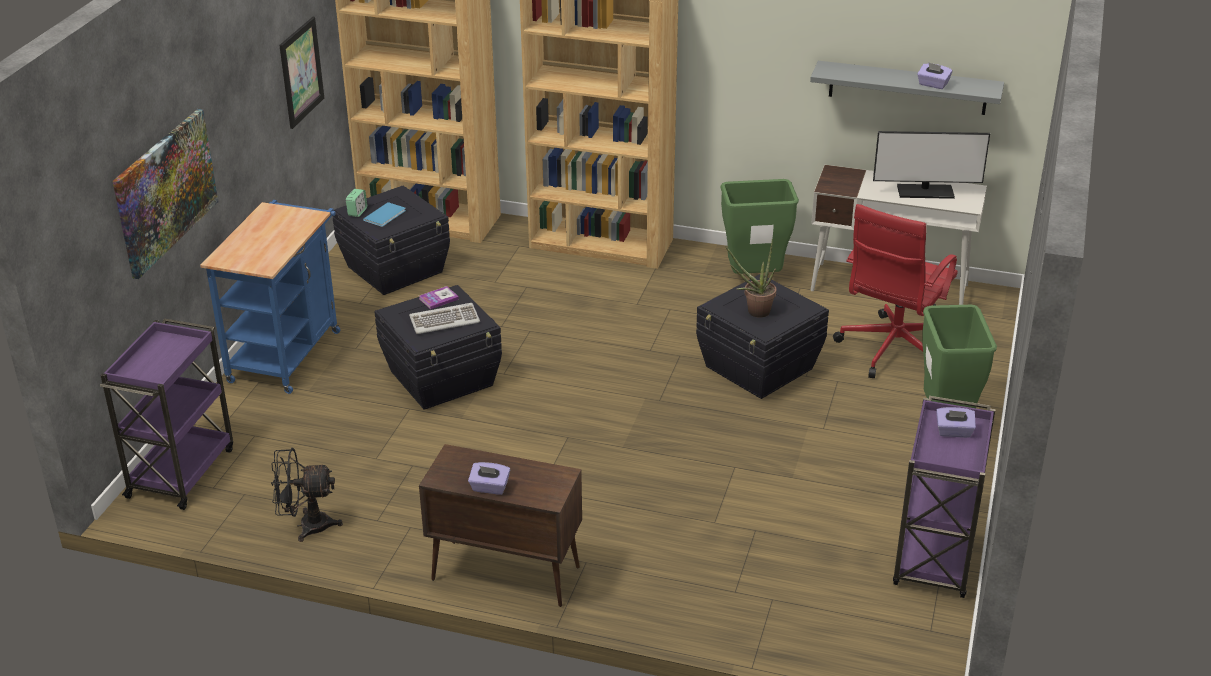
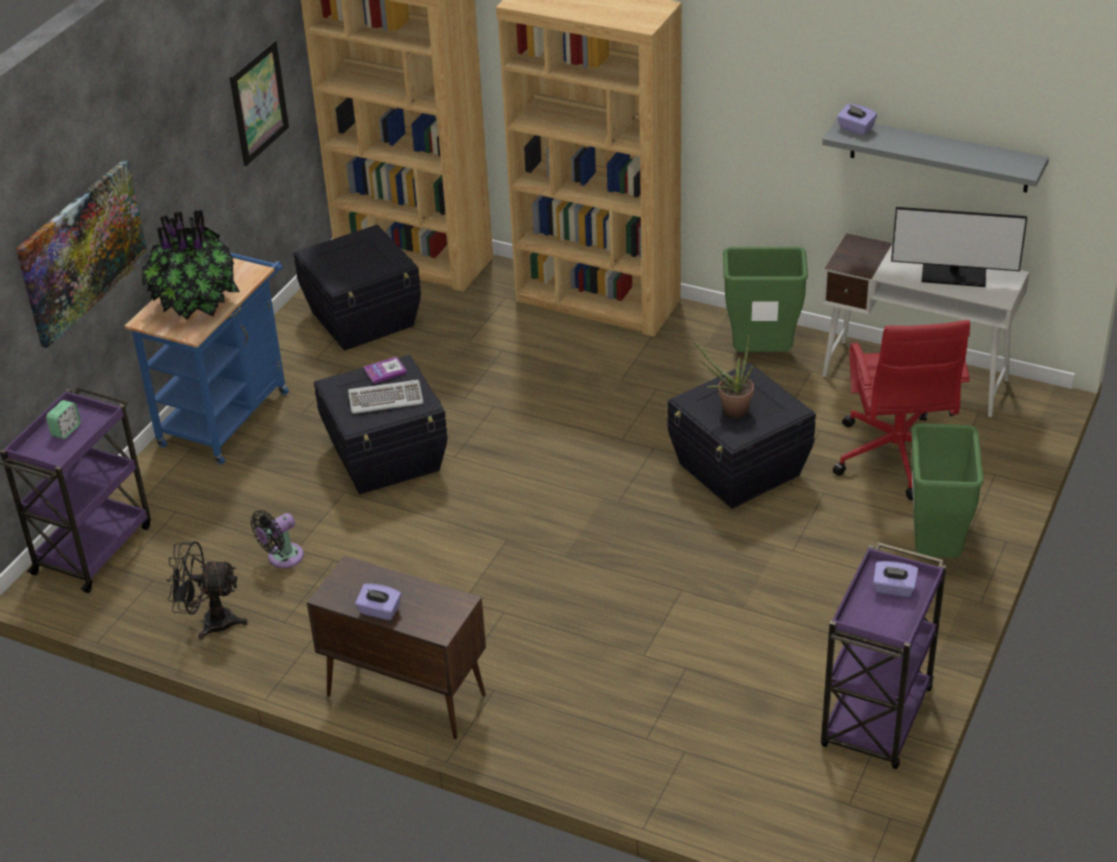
camera: 10 degrees right, 5 degrees up
(263, 245) = (194, 306): none -> potted plant
(357, 212) = (320, 256): alarm clock -> alarm clock (66, 430)
(363, 467) = (282, 558): none -> black fan
(386, 215) = (350, 262): blue book -> none
(892, 351) = (897, 459): red office chair -> red office chair turned 45 degrees counterclockwise
(933, 85) = (962, 157): purple tissue box -> purple tissue box (855, 128)

